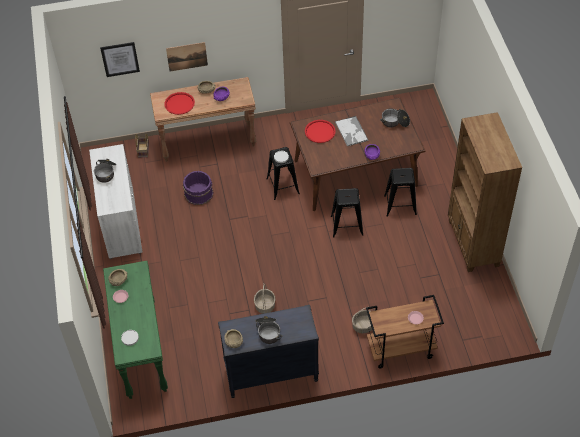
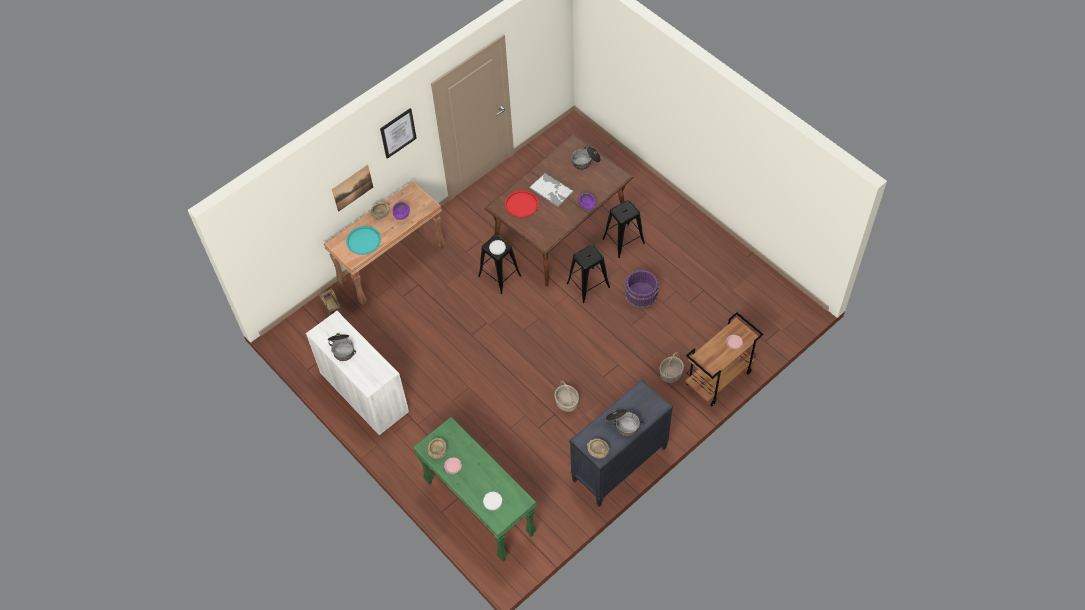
camera: 30 degrees left, 5 degrees up
(120, 59) = (289, 222): picture -> picture (398, 133)
(179, 104) = (363, 241): red tray -> turquoise tray
(198, 193) = (421, 324): purple bucket -> purple bucket (641, 294)
(473, 243) = (713, 246): brown bookcase -> none

